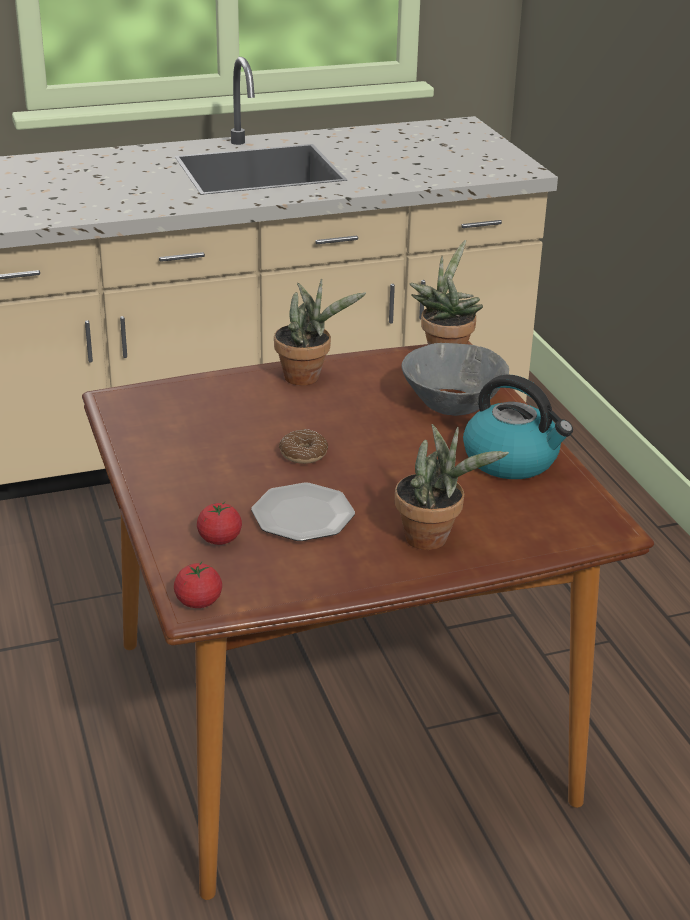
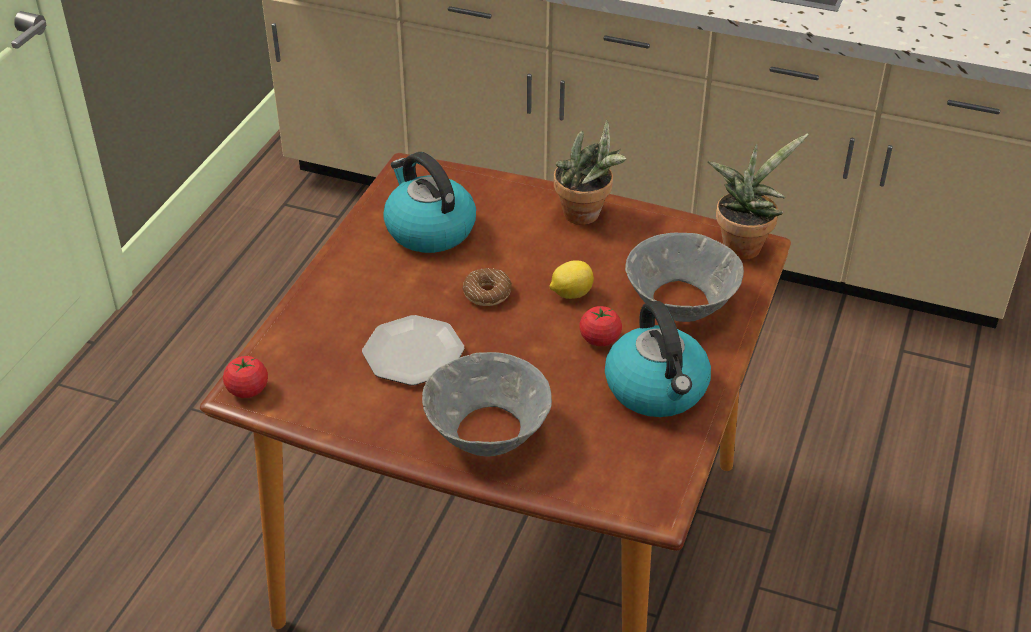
camera: 40 degrees right, 10 degrees up
(193, 432) = (429, 229): none -> kettle
(219, 539) = (328, 342): tomato -> tomato (599, 339)
(367, 429) = (570, 293): none -> lemon
(433, 538) = (487, 431): potted plant -> grey bowl

